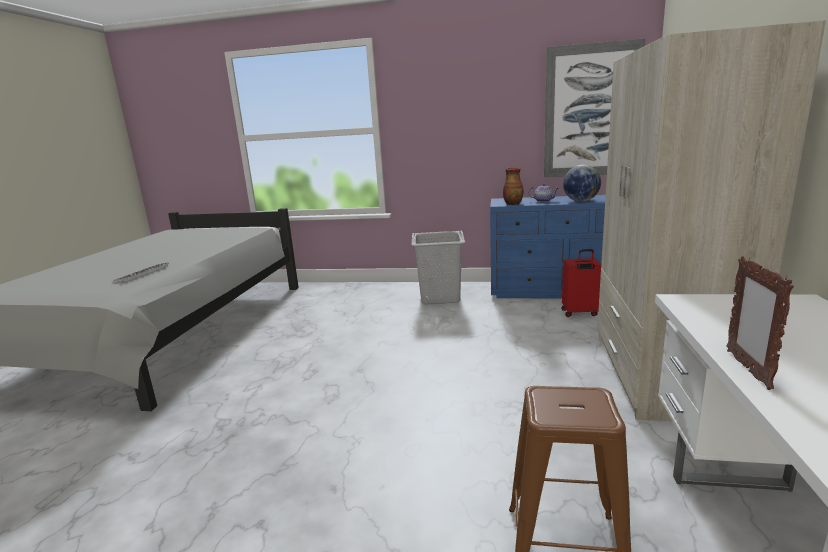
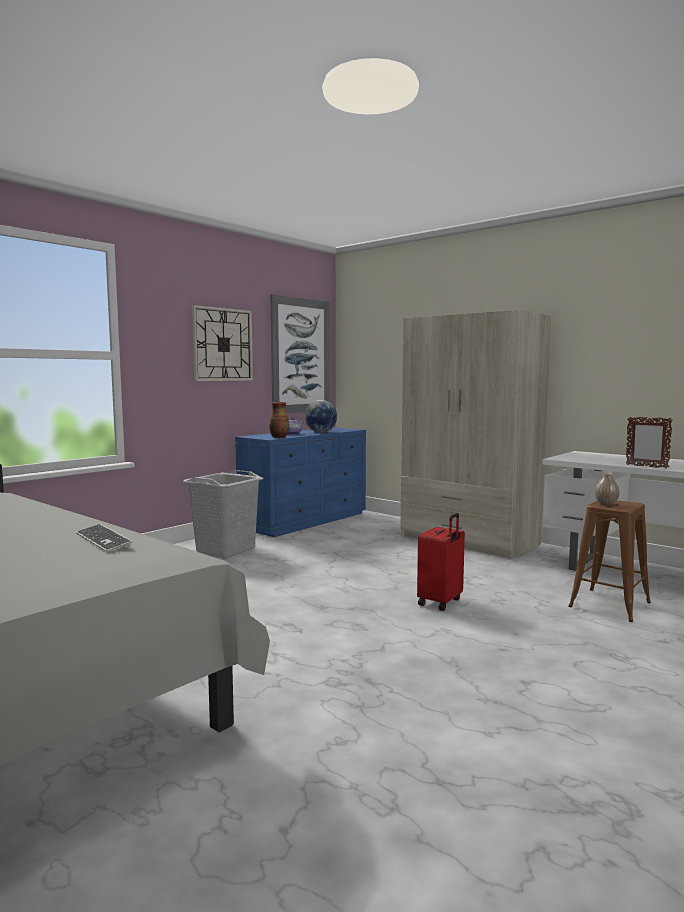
camera: 60 degrees left, 10 degrees down
(481, 110) = (222, 344): none -> wall clock
(555, 398) = (606, 504): none -> vase
(580, 313) = (355, 529): red suitcase -> red suitcase (441, 602)

